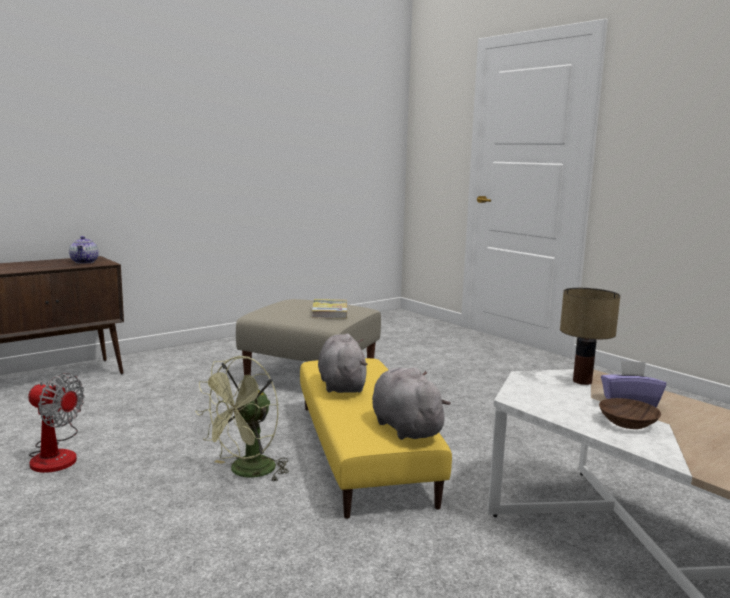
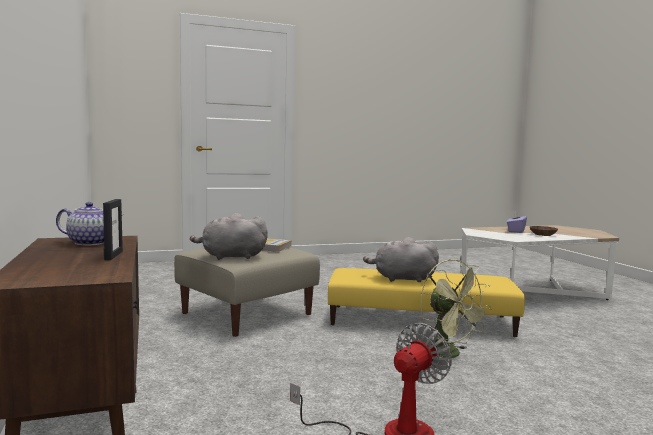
camera: 70 degrees left, 5 degrees down
(41, 268) = (113, 255): none -> picture frame
(404, 427) = (484, 277): grey plush toy -> grey plush toy (230, 257)
(583, 381) = (484, 230): table lamp -> none

